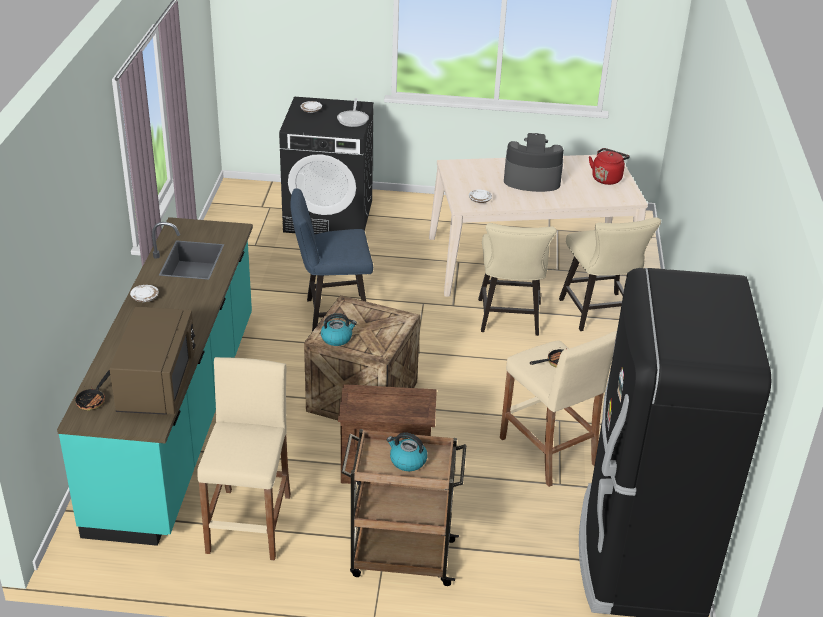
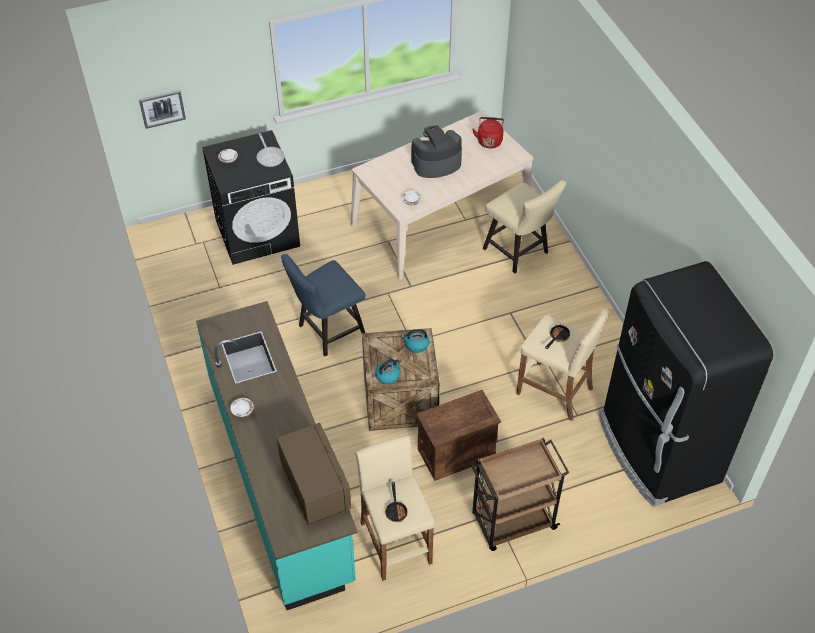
camera: 25 degrees left, 15 degrees up
(93, 399) = (280, 520): frying pan -> frying pan (396, 510)
(265, 41) = (162, 108): none -> picture
(407, 461) = (521, 469): kettle -> kettle (416, 345)
(509, 320) = (460, 284): beige chair -> none

